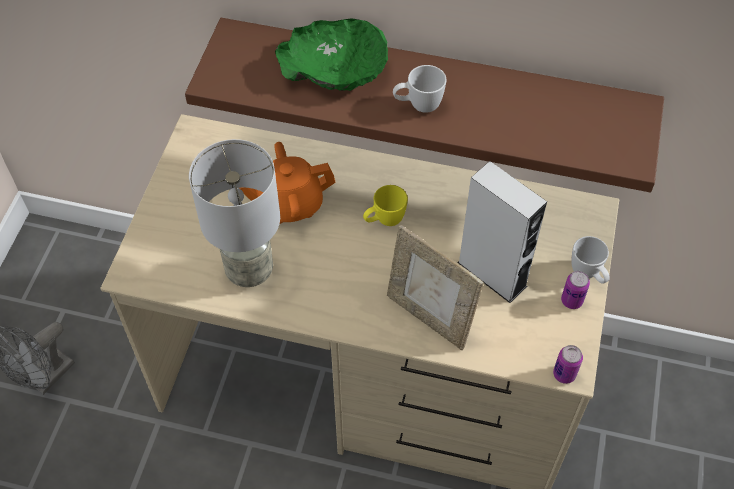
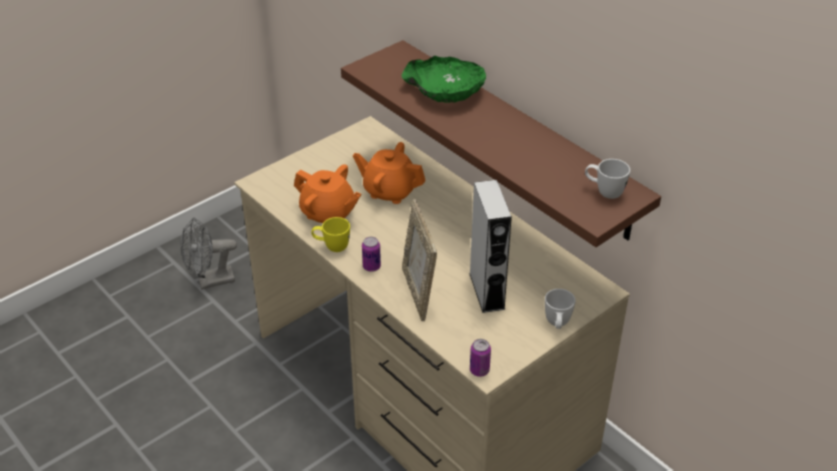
camera: 35 degrees right, 15 degrees down
(248, 271) = (328, 214): grey table lamp -> orange teapot
(384, 221) = (442, 228): yellow mug -> yellow mug (331, 247)
(418, 106) = (477, 130): white mug -> white mug (604, 192)
(571, 300) = (529, 333): can -> can (371, 266)

